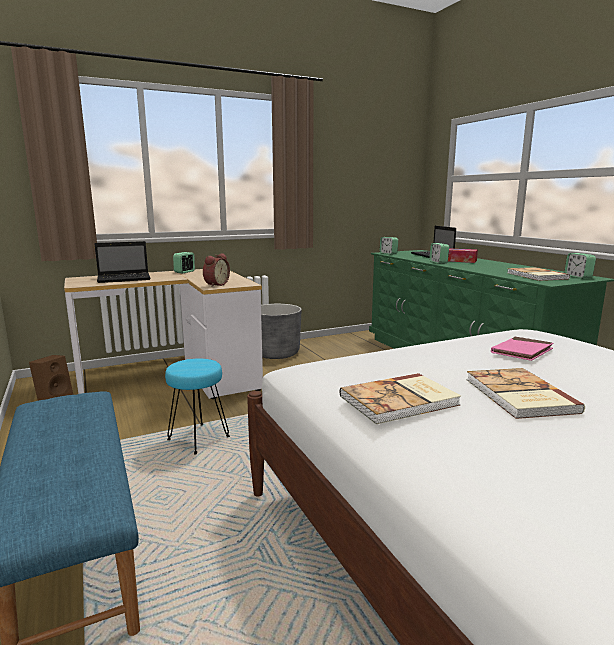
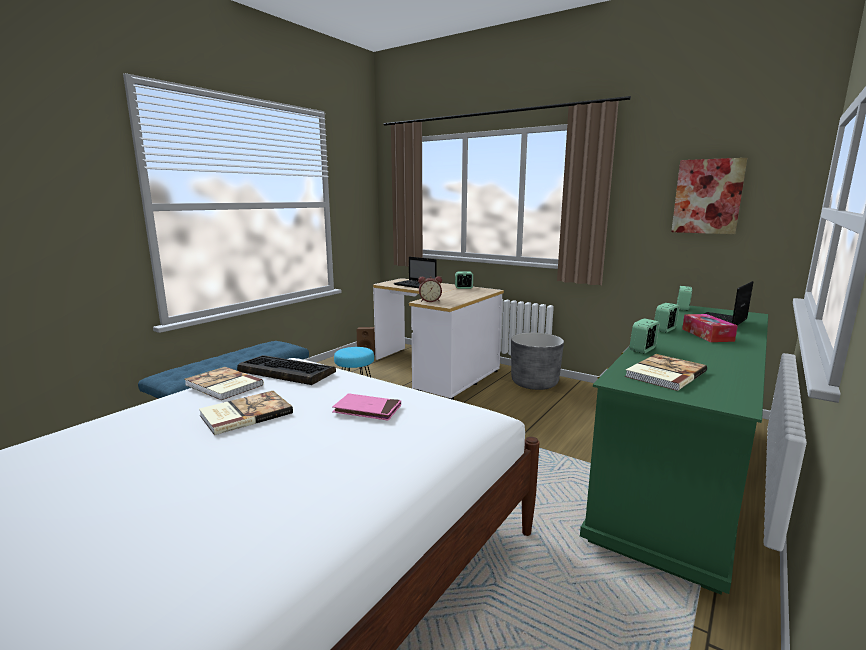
camera: 60 degrees right, 0 degrees up
(370, 169) = (707, 196): none -> picture
(372, 368) = (285, 372): none -> keyboard
(578, 276) = (719, 395): alarm clock -> alarm clock (642, 349)

